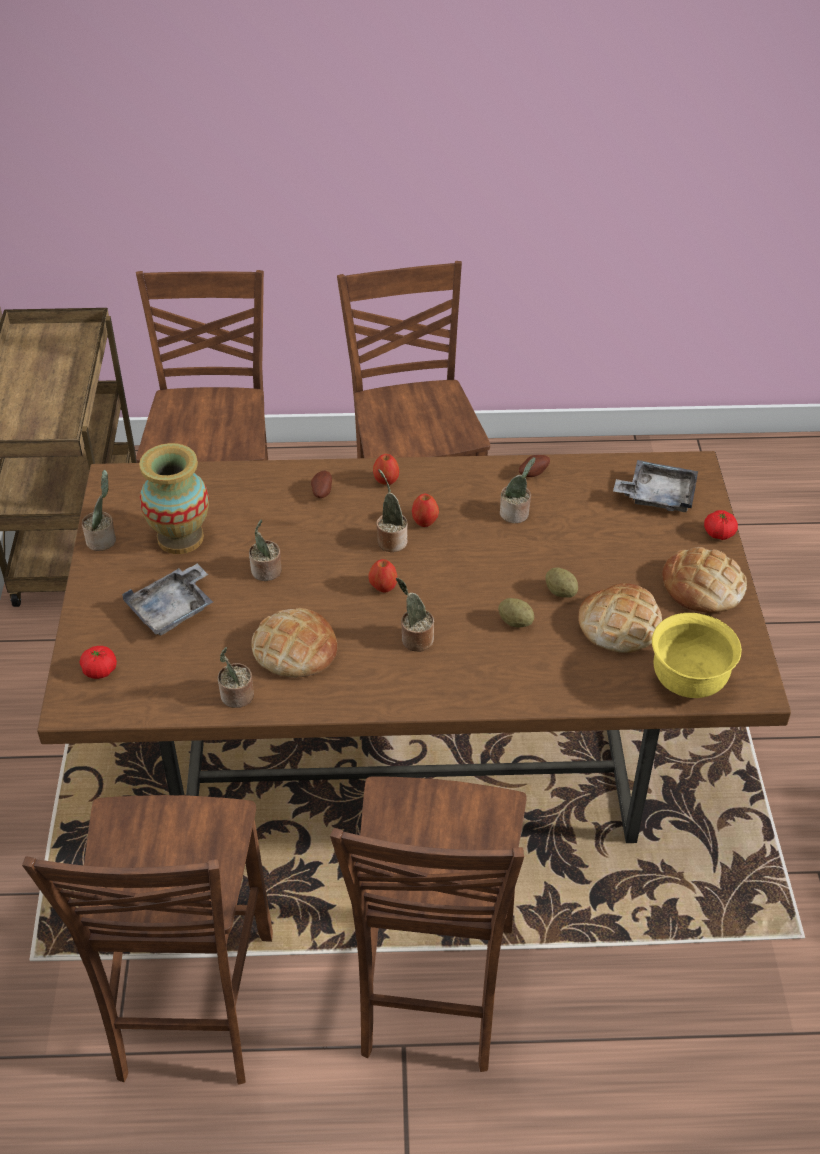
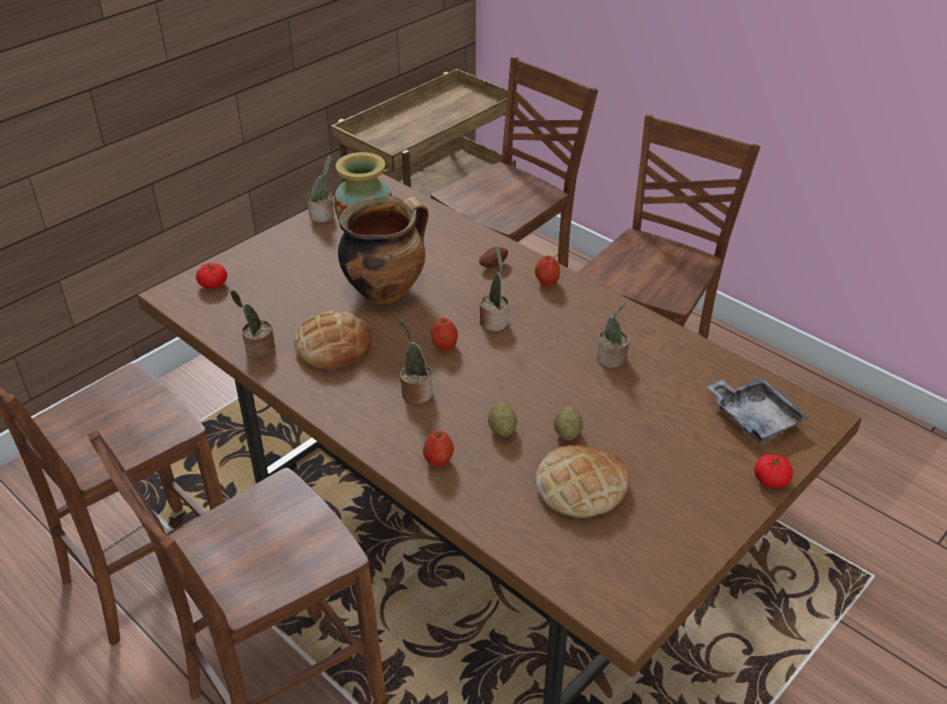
camera: 45 degrees right, 5 degrees down
(173, 609) = (301, 277): grey tray -> none
(266, 572) = (386, 290): potted plant -> cooking pot
(424, 521) = (535, 323): apple -> apple (438, 461)
(533, 472) = (668, 340): potato -> none
(688, 681) = (576, 569): yellow bowl -> none
(703, 586) = (695, 509): bread -> none

